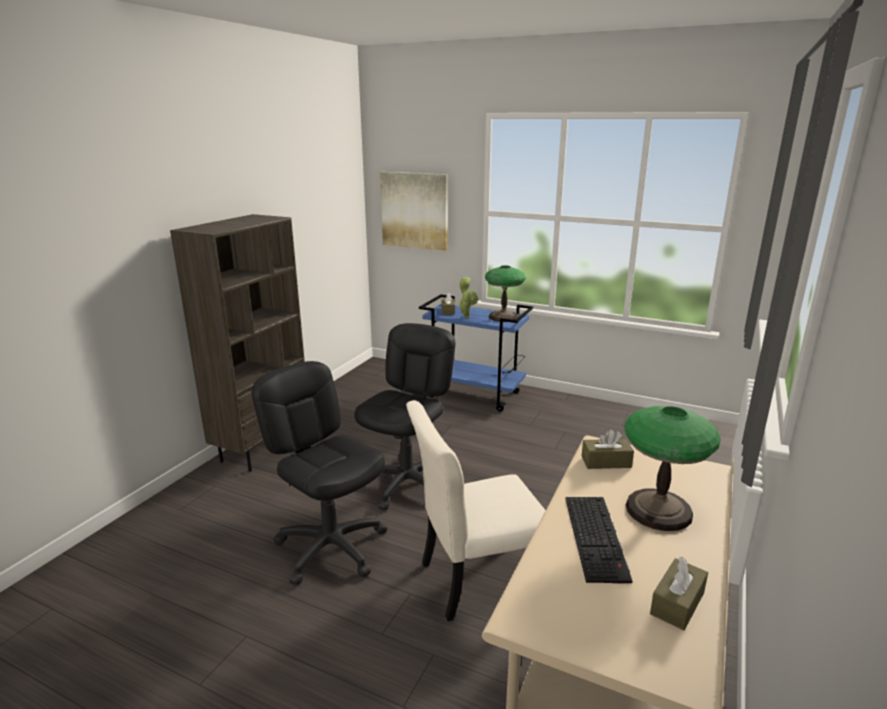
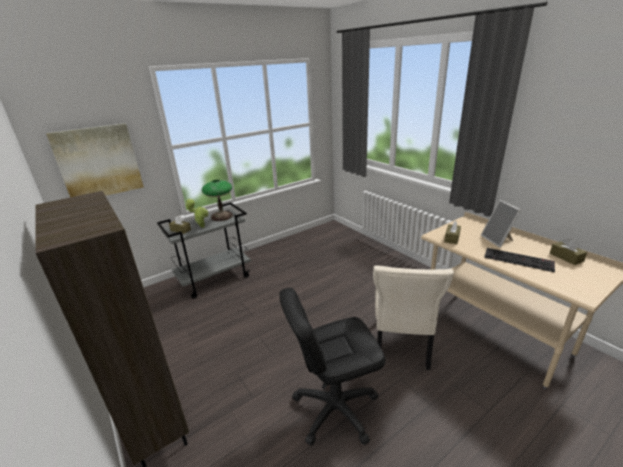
camera: 60 degrees left, 5 degrees up
(407, 484) = (290, 345): black office chair -> none
(475, 394) = (215, 279): blue cart -> grey cart
(658, 511) = (498, 240): table lamp -> picture frame

